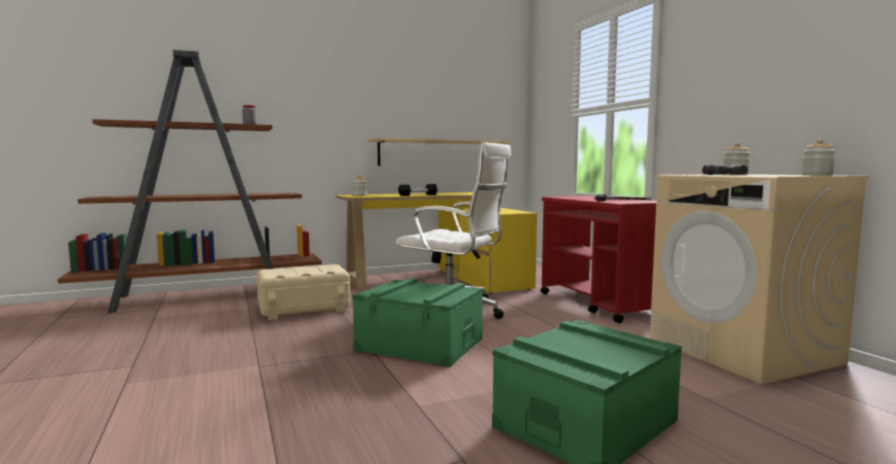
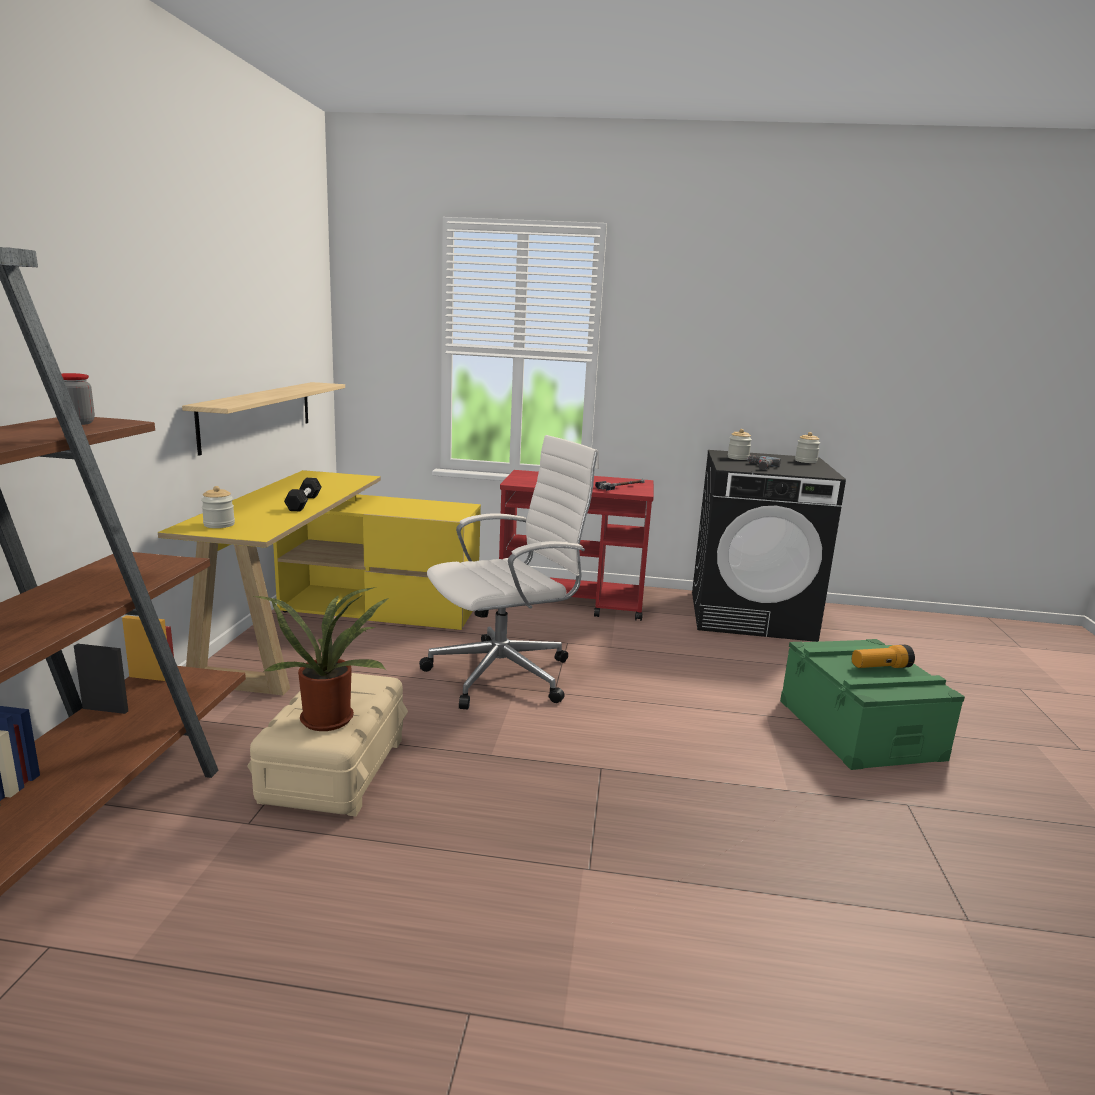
camera: 60 degrees left, 10 degrees up
(290, 271) = (330, 717): none -> potted plant
(420, 344) = (608, 733): green storage box -> none
(596, 350) = (880, 667): none -> flashlight
(743, 351) = (751, 615): beige washing machine -> black washing machine

